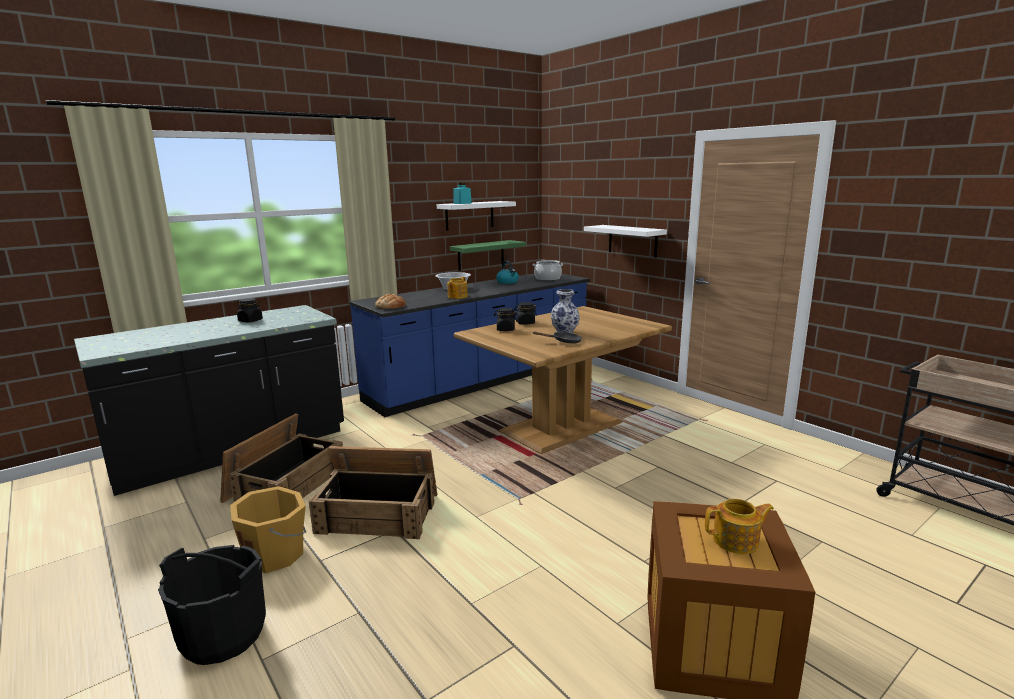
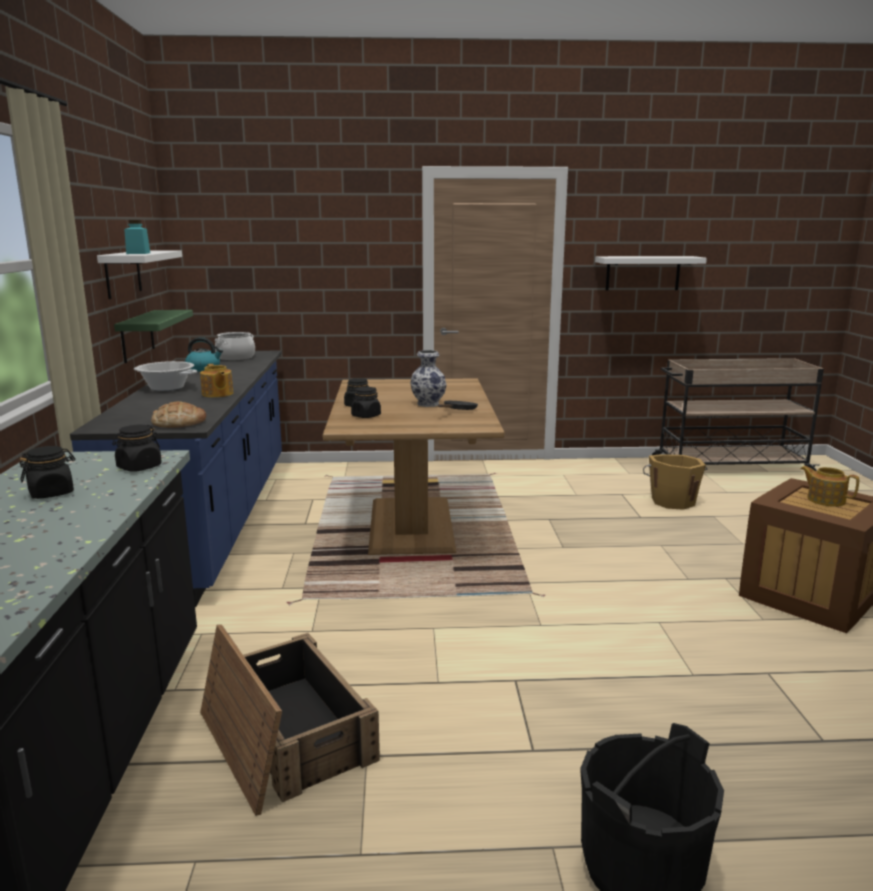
camera: 55 degrees left, 0 degrees up
(276, 554) = (483, 785): orange bucket -> orange bucket (672, 501)
(298, 320) = (139, 467): none -> black jar
(379, 512) = (463, 680): crate -> none
(632, 240) = (343, 295): white shelf -> white shelf (642, 273)
(737, 541) = (825, 500): teapot -> teapot turned 75 degrees counterclockwise

